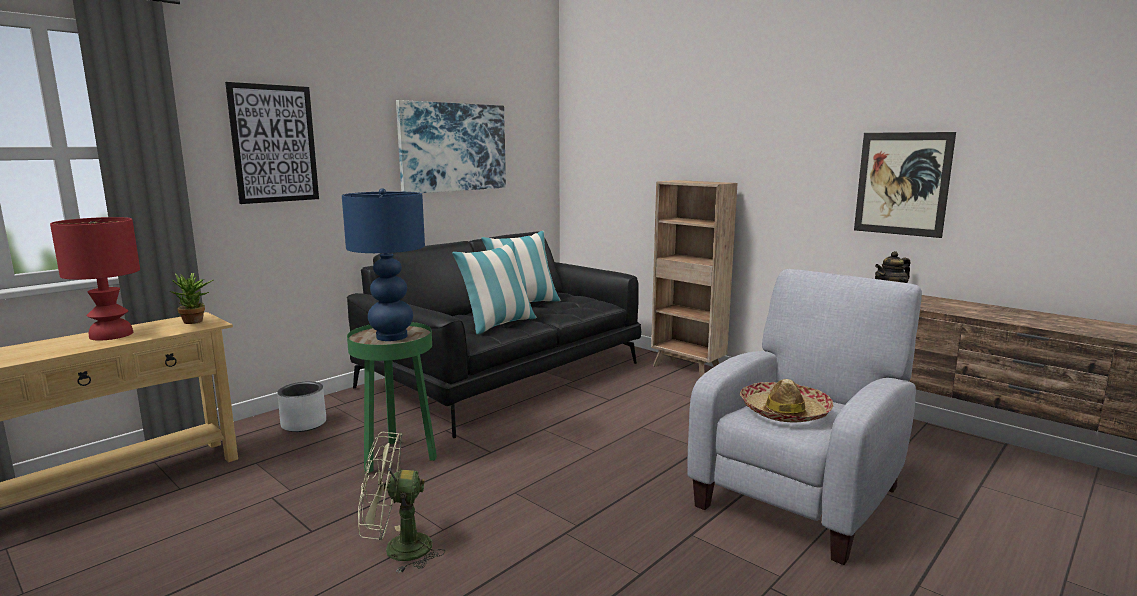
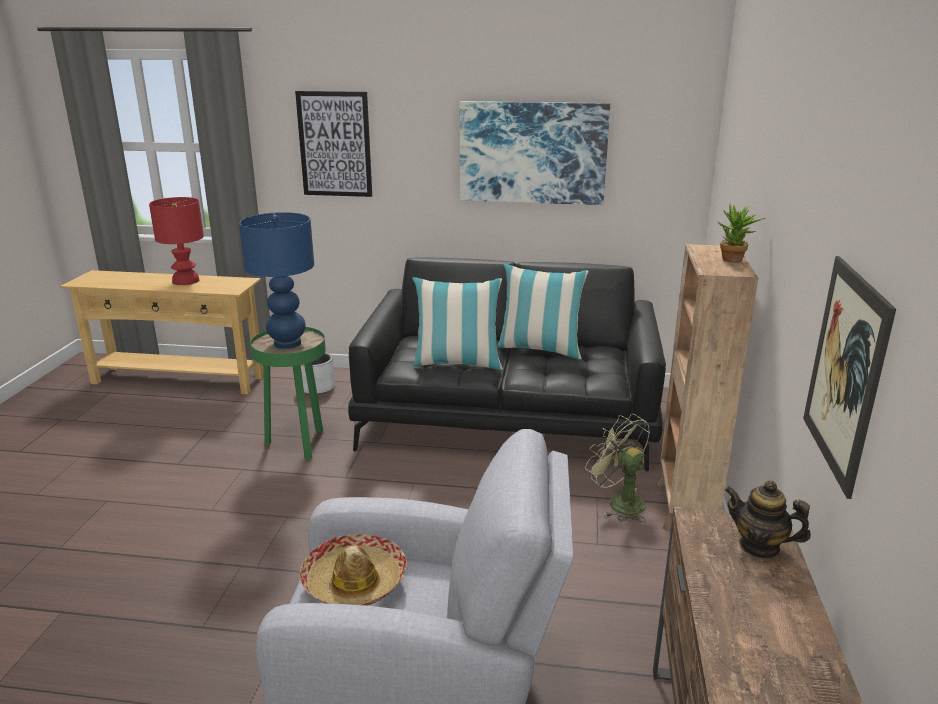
camera: 55 degrees right, 10 degrees up
(196, 322) = (233, 285): potted plant -> potted plant (734, 261)
(397, 550) = (173, 504): green fan -> green fan (619, 502)

